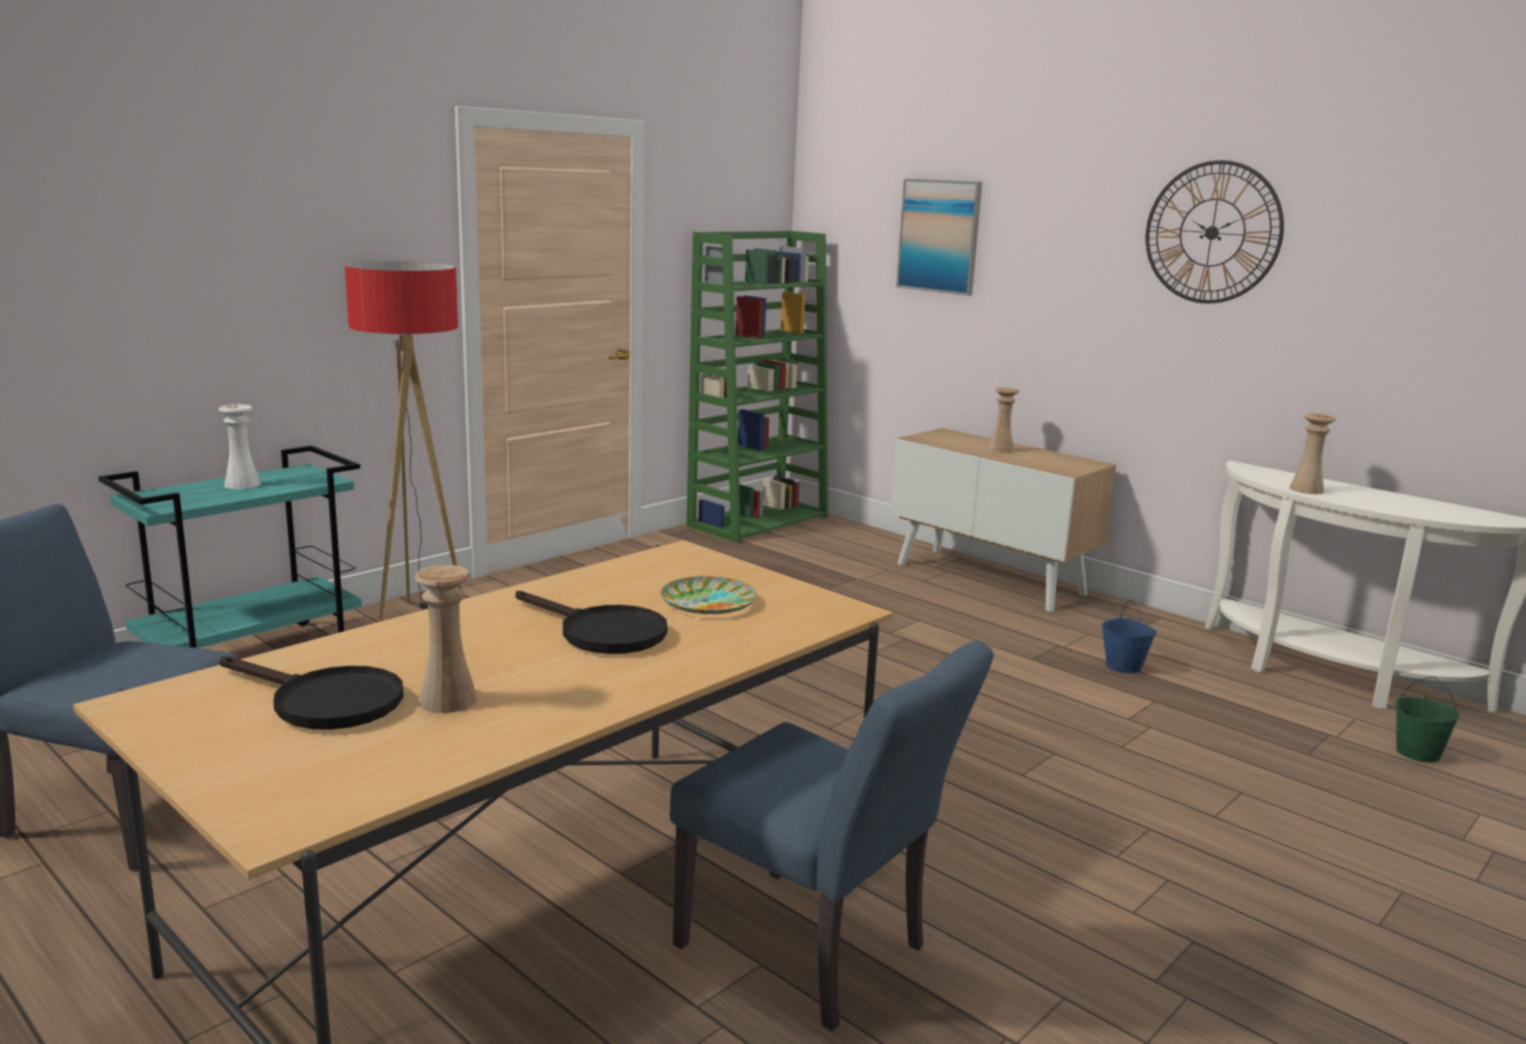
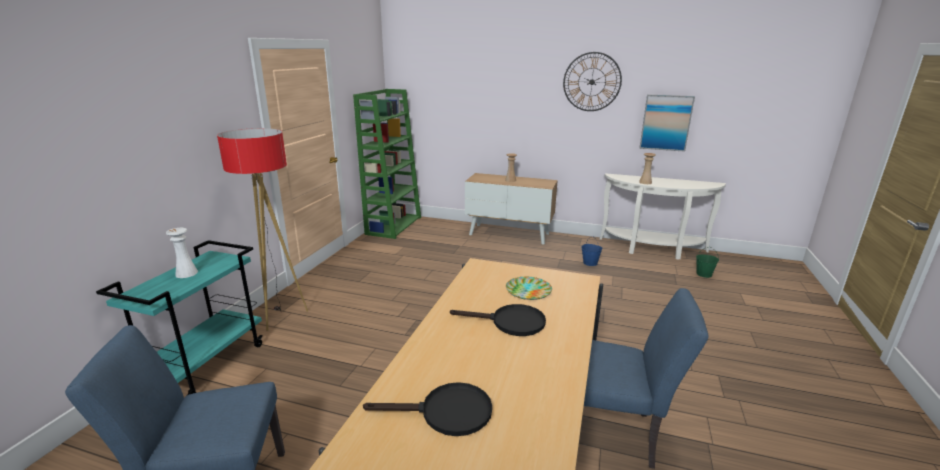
camera: 25 degrees left, 5 degrees up
(447, 700) = (501, 388): beige vase -> none
(939, 236) = (465, 88): picture -> picture (666, 122)

